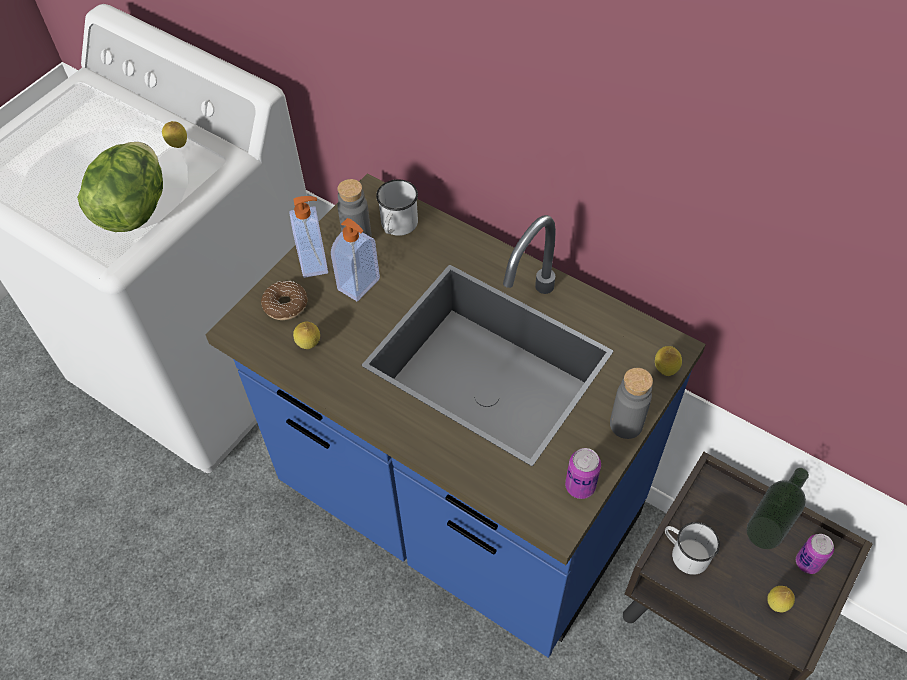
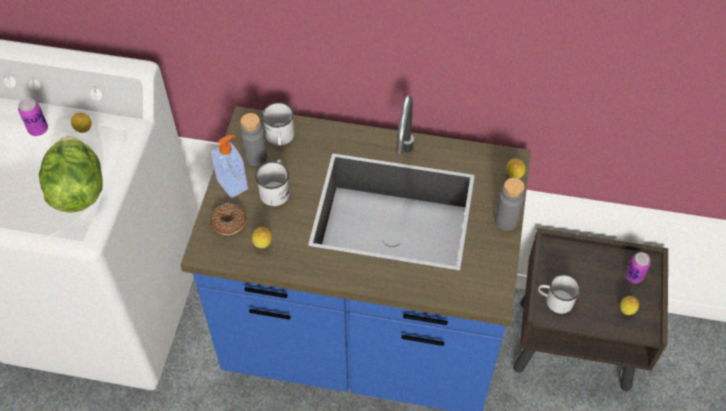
camera: 25 degrees left, 0 degrees up
(360, 285) = (276, 190): soap dispenser -> white mug
(580, 486) = (497, 271): can -> can (38, 129)
(764, 532) = (598, 267): bottle -> none

